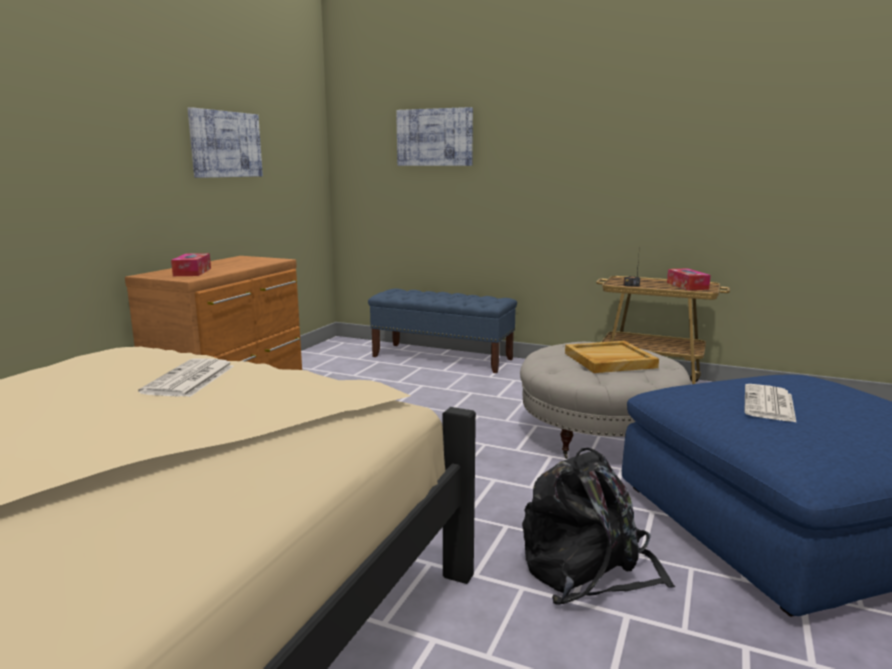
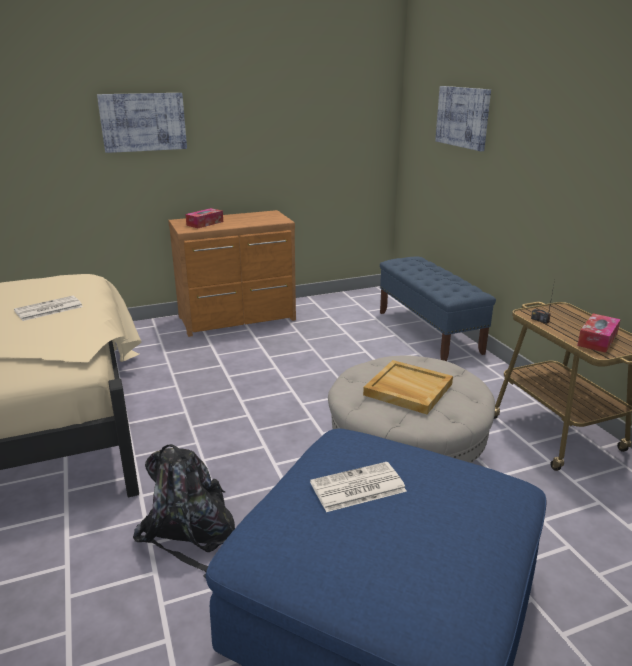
camera: 45 degrees right, 10 degrees up
(225, 144) = (272, 121): picture -> picture (143, 122)

